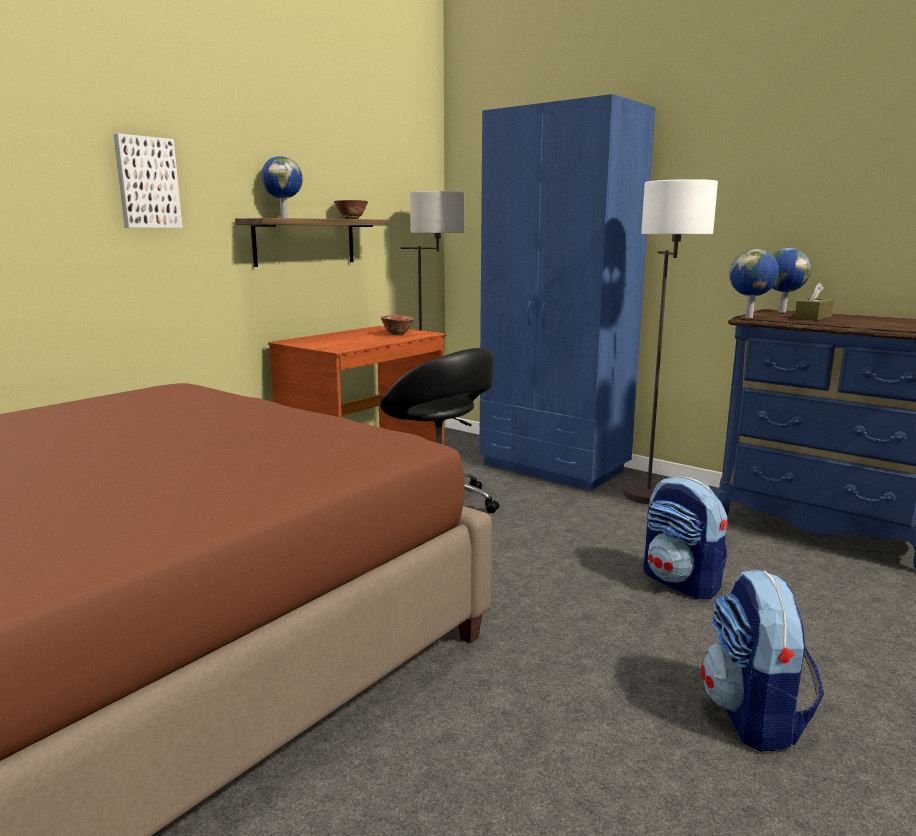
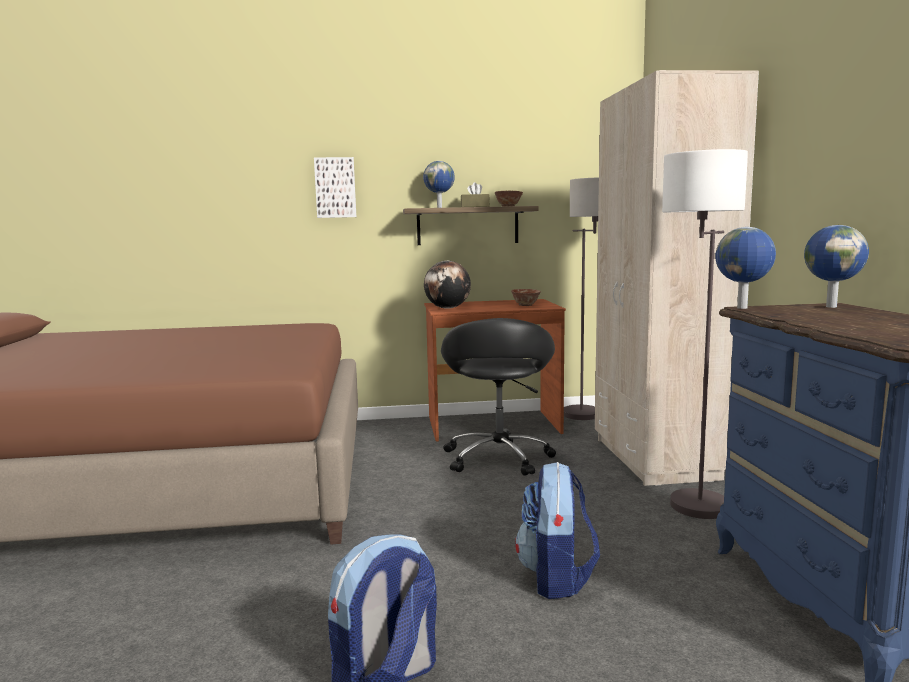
camera: 45 degrees right, 5 degrees down
(330, 345) = (448, 308): none -> globe
(555, 468) = (657, 459): blue wardrobe -> beige wardrobe
(813, 318) = (823, 314): brown tissue box -> brown tissue box (475, 207)

